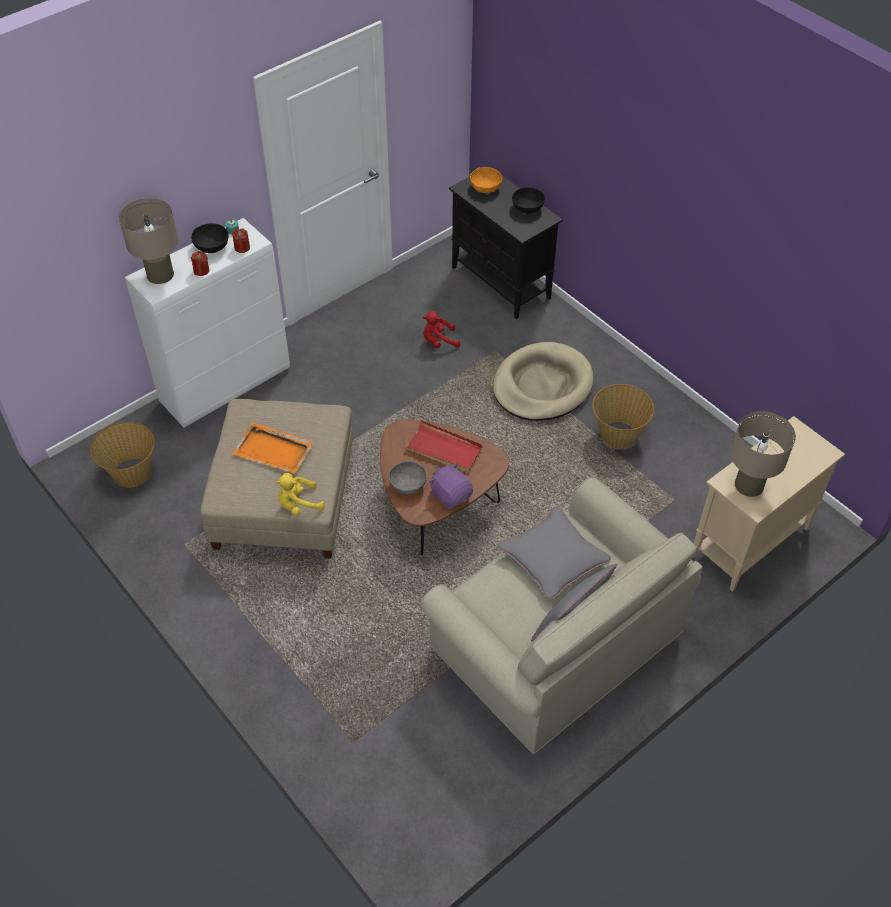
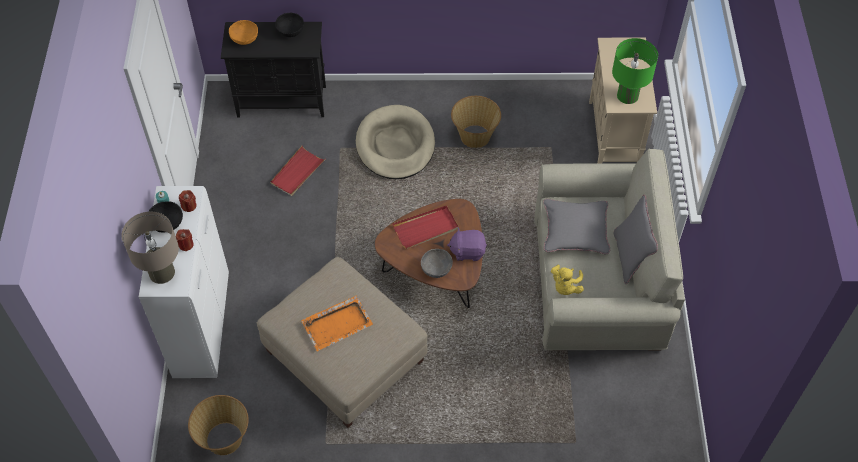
camera: 50 degrees left, 5 degrees up
(298, 505) = (398, 341): yellow plush toy -> yellow plush toy (565, 287)
(439, 341) = (297, 172): red plush toy -> red tray
(749, 485) = (627, 95): beige table lamp -> green table lamp

